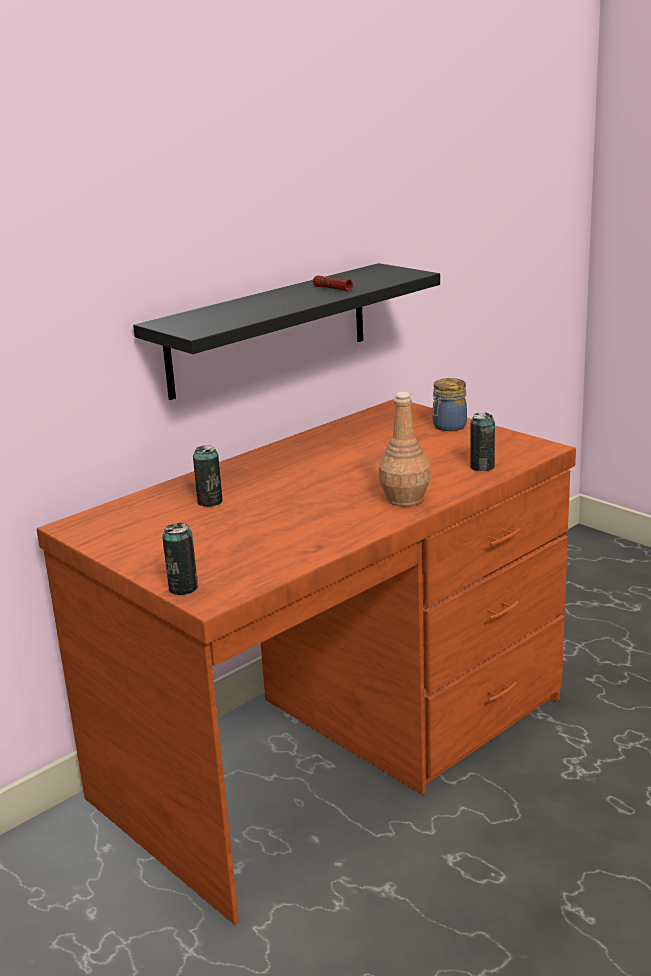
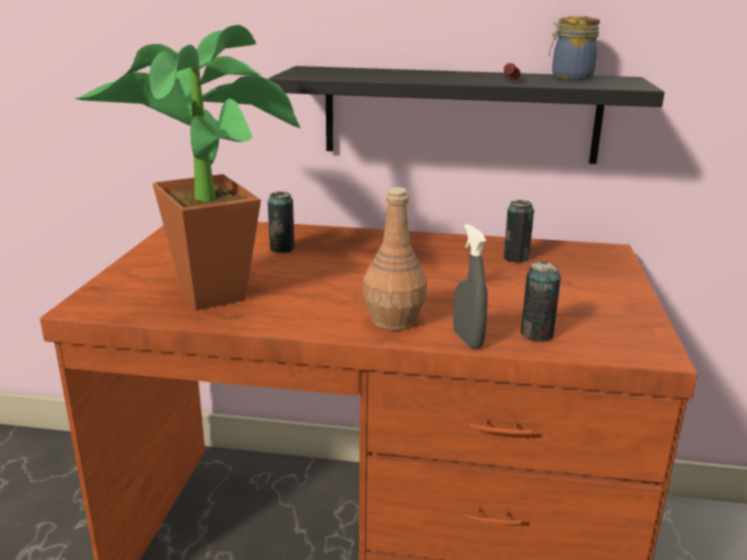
camera: 50 degrees right, 0 degrees up
(183, 588) = (100, 290): can -> can (516, 258)
(258, 544) = (216, 290): none -> potted plant
(448, 426) = (609, 286): jar -> jar (570, 77)
(462, 487) = (467, 340): none -> grey spray bottle

